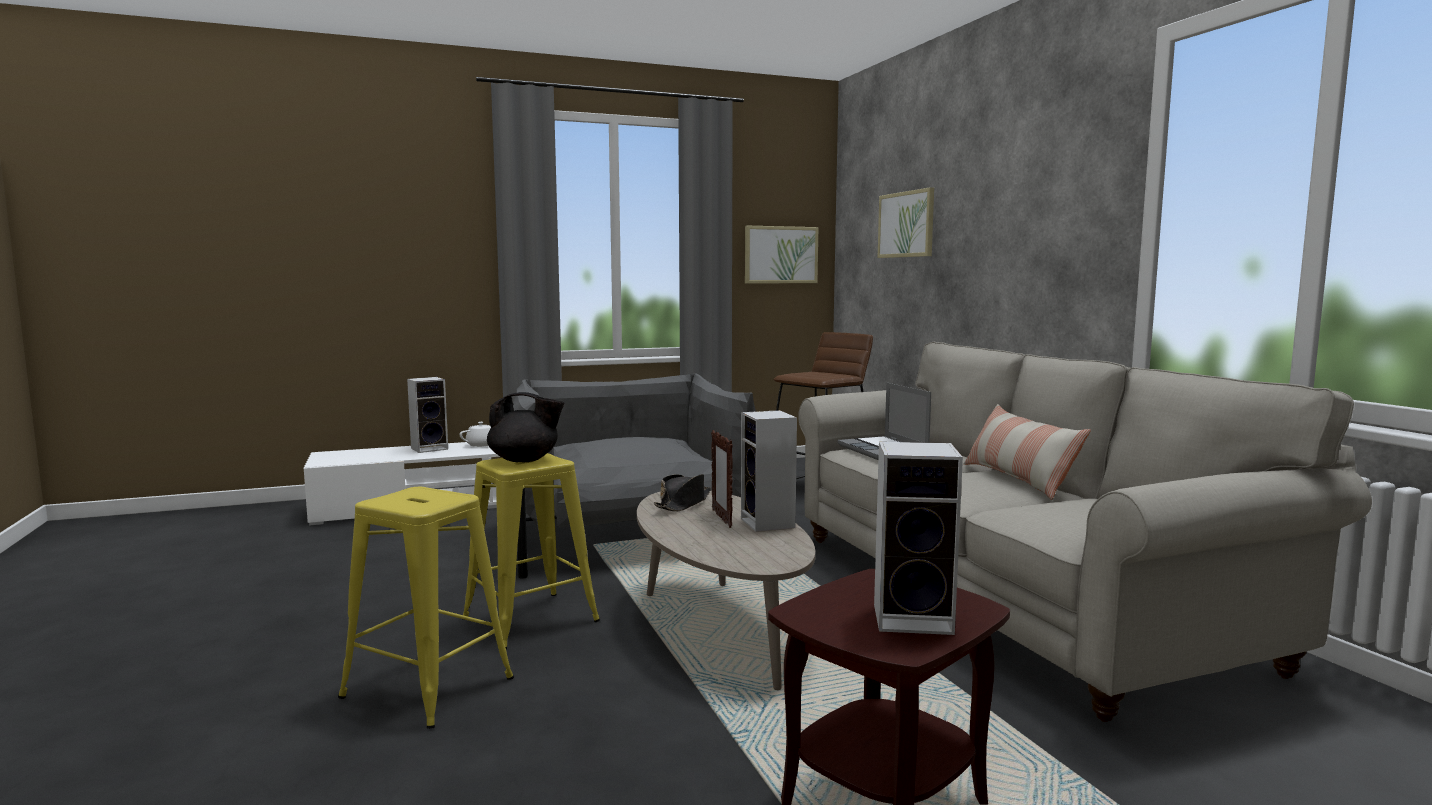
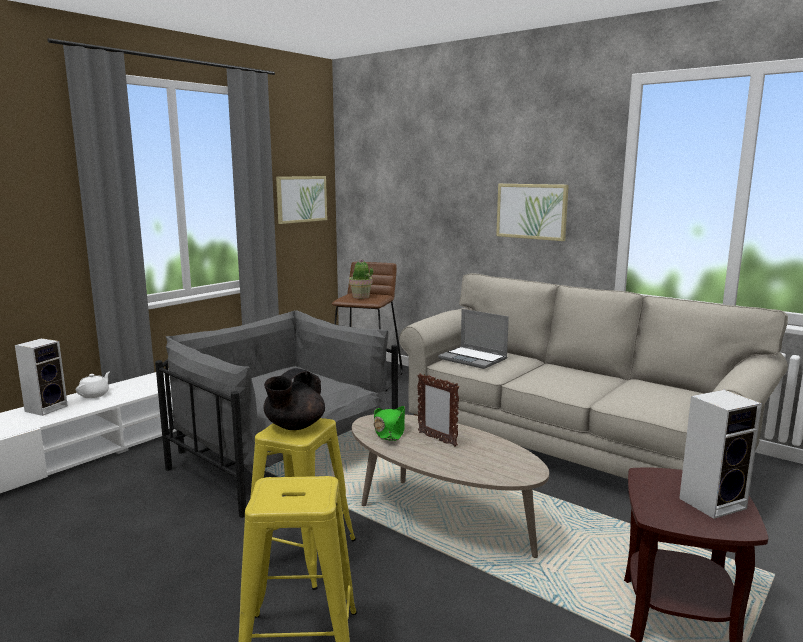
camera: 30 degrees left, 5 degrees up
(525, 460) = (294, 426): black teapot -> black teapot turned 150 degrees clockwise
(683, 503) = (389, 430): black hat -> green hat
(769, 524) = (473, 437): speaker -> none
(815, 374) = (361, 297): none -> potted plant
(906, 224) = (412, 180): picture -> picture (531, 211)
(1018, 479) = (577, 371): pillow -> none

